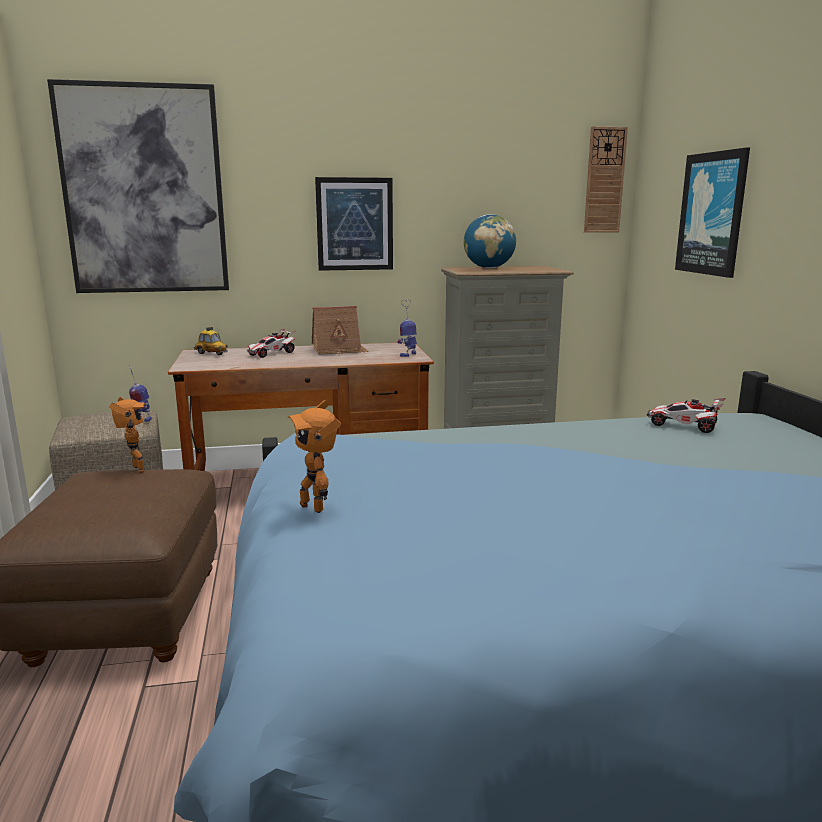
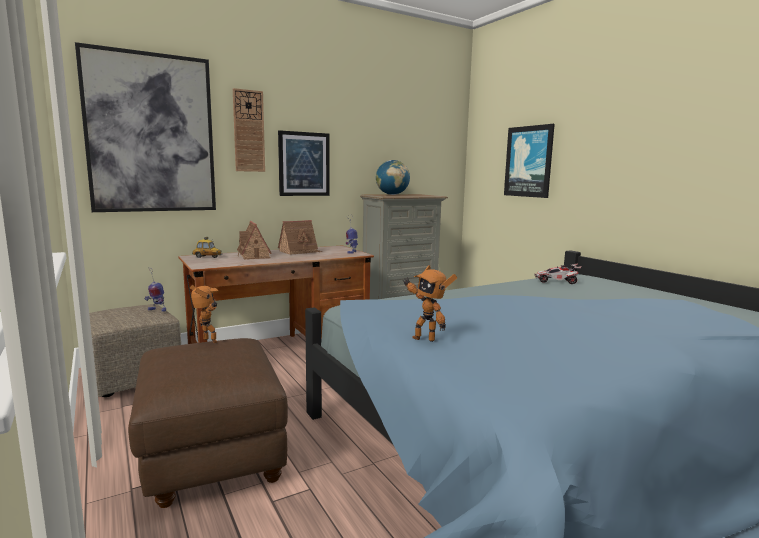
camera: 20 degrees left, 5 degrees down
(271, 354) = (254, 255): toy car -> toy house
(604, 180) = (450, 142): wall clock -> wall clock (249, 131)

